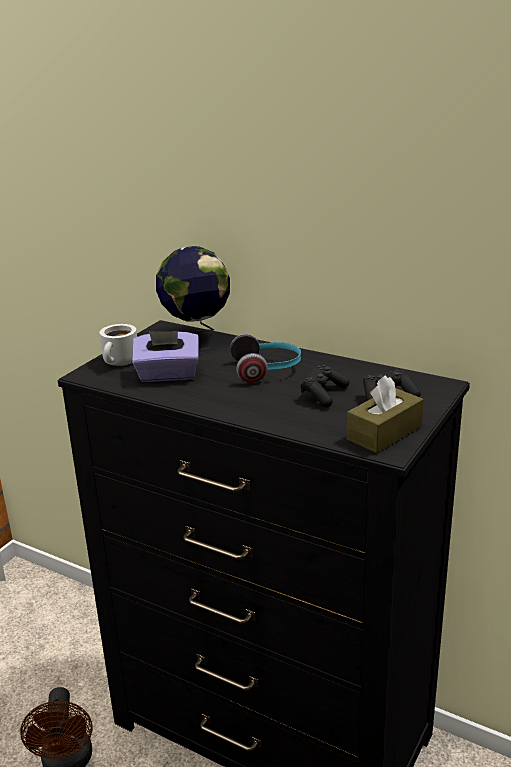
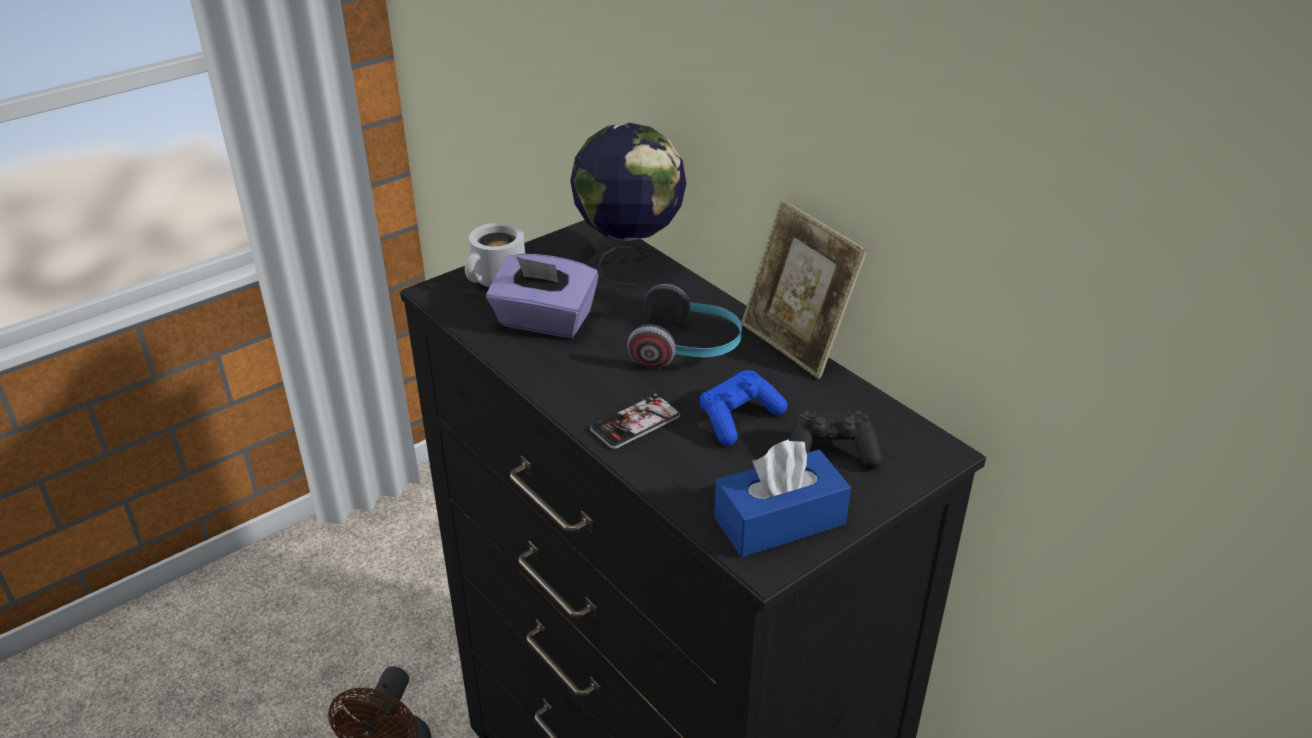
camera: 20 degrees right, 10 degrees up
(265, 409) = (635, 423): none -> phone
(323, 394) = (738, 419): black game controller -> blue game controller
(328, 356) = (795, 344): none -> picture frame
(384, 433) = (779, 521): brown tissue box -> blue tissue box

